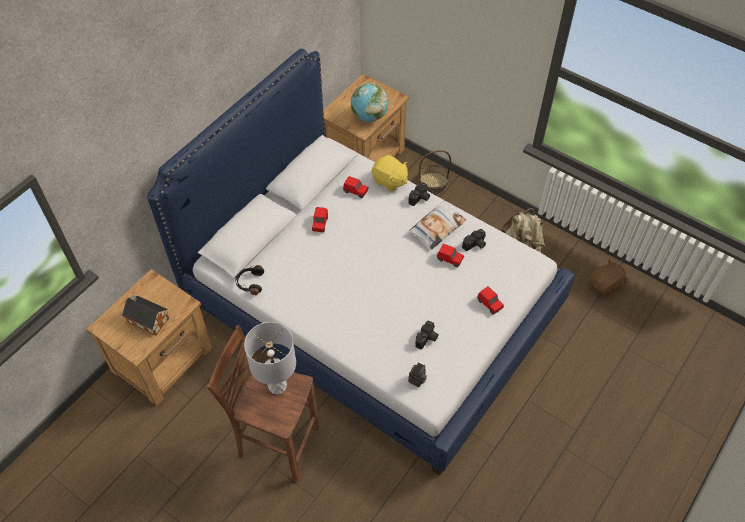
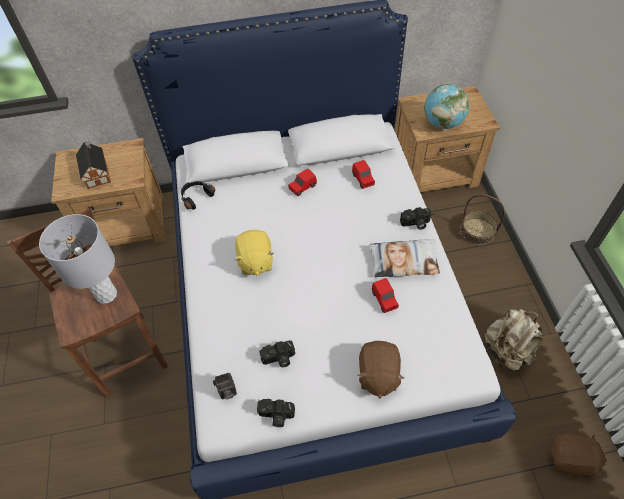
camera: 45 degrees right, 0 degrees up
(389, 181) = (403, 190): yellow plush toy -> yellow plush toy (255, 261)
(475, 245) = (424, 304): camera -> camera (276, 416)
(490, 304) = (377, 375): red toy car -> brown plush toy

